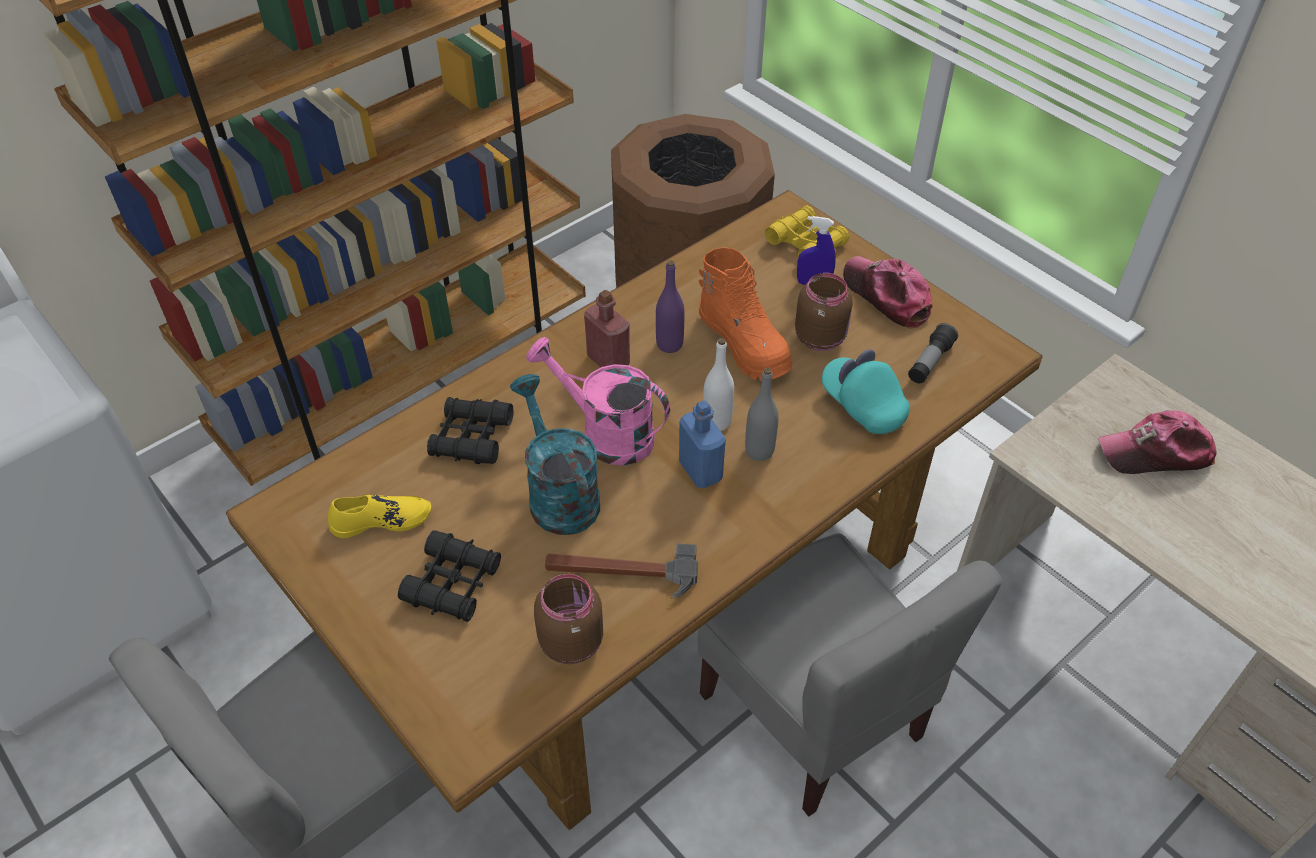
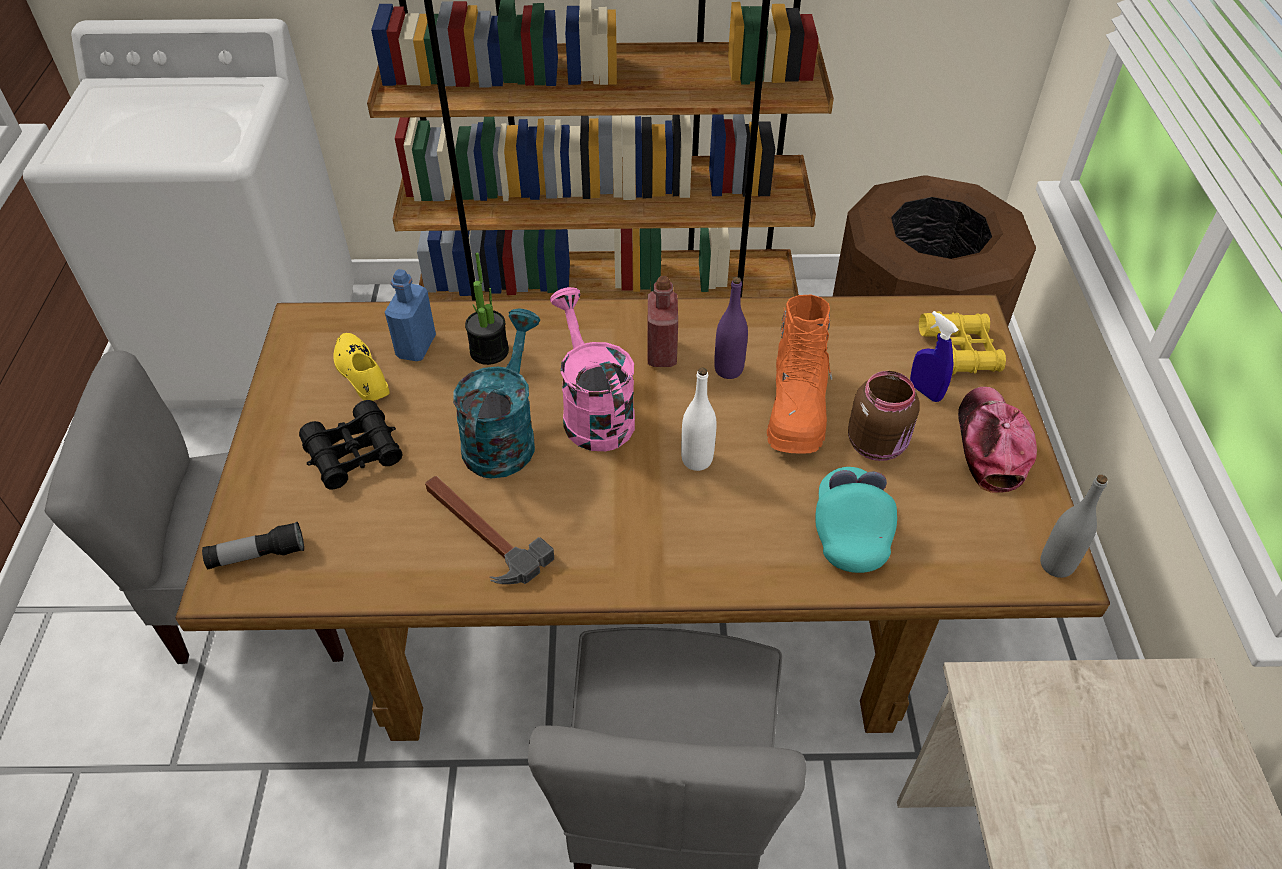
camera: 40 degrees right, 0 degrees up
(381, 520) = (361, 373): yellow shoe -> yellow shoe turned 150 degrees counterclockwise
(471, 438) = (489, 351): black binoculars -> potted plant
(571, 641) = (384, 559): brown jar -> none
(700, 471) = (636, 492): blue bottle -> blue bottle (416, 347)
(759, 451) = (706, 509): grey bottle -> grey bottle (1056, 564)
(929, 362) = (967, 533): flashlight -> flashlight (257, 555)
(1156, 453) = (1147, 795): cap -> none

